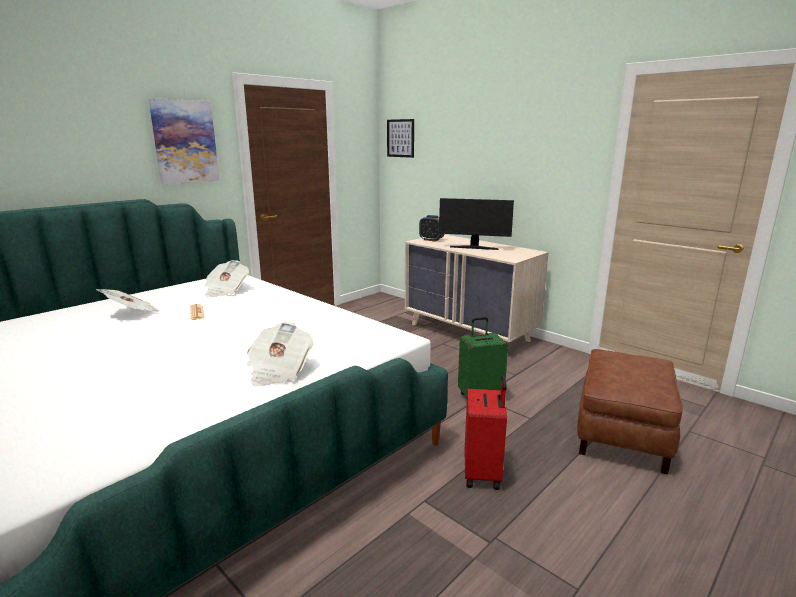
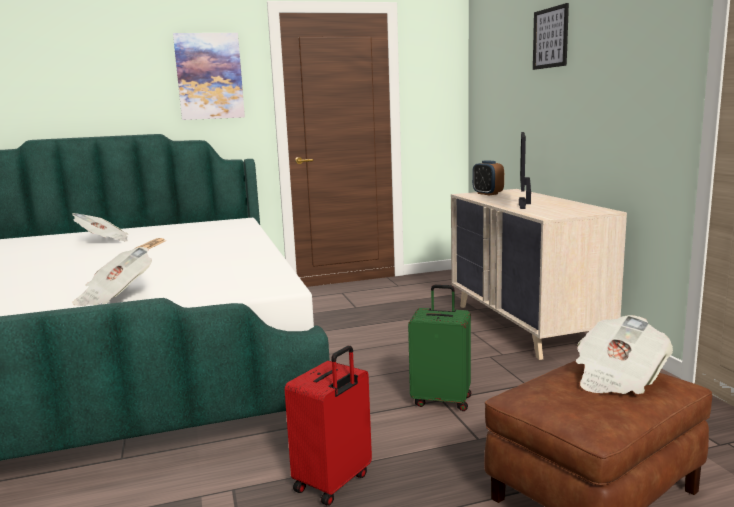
camera: 30 degrees right, 5 degrees down
(226, 291) = (209, 231): newspaper -> newspaper (617, 378)
(400, 138) = (485, 66): picture -> picture (550, 38)
(474, 247) = (524, 203): monitor -> monitor turned 60 degrees clockwise

